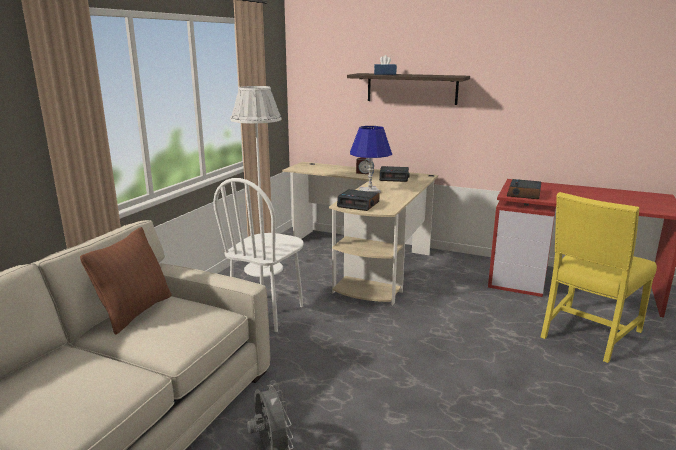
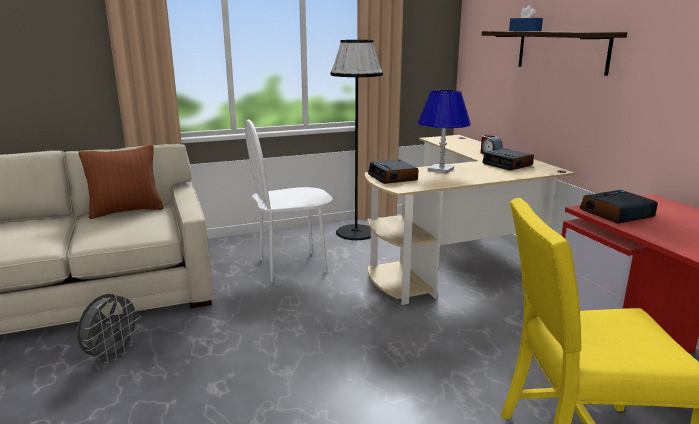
camera: 45 degrees right, 0 degrees up
(263, 268) = (356, 232): white floor lamp -> black floor lamp

